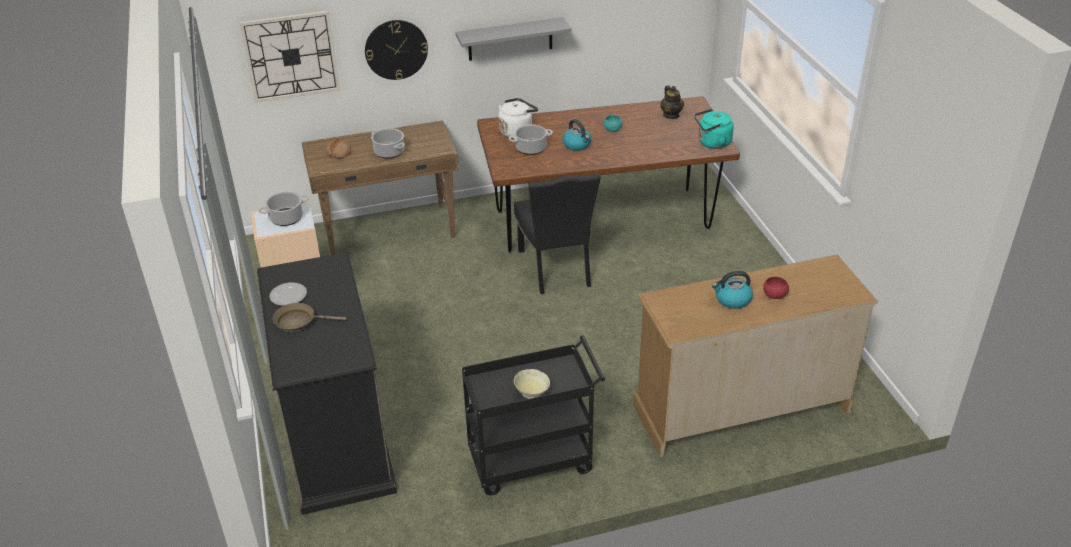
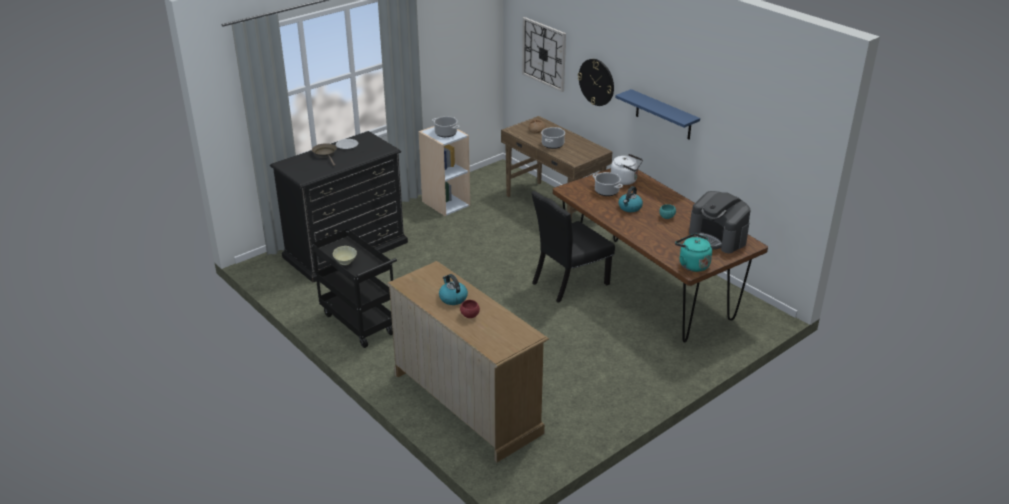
camera: 65 degrees right, 5 degrees down
(510, 39) = (663, 115): grey shelf -> blue shelf
(671, 115) = (718, 237): teapot -> coffee machine

